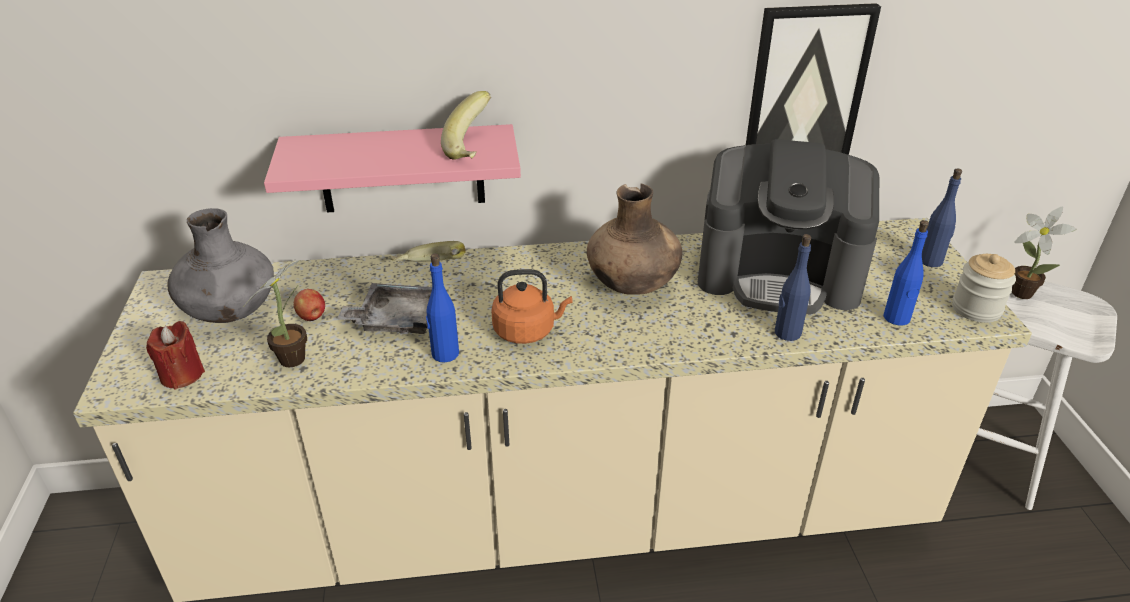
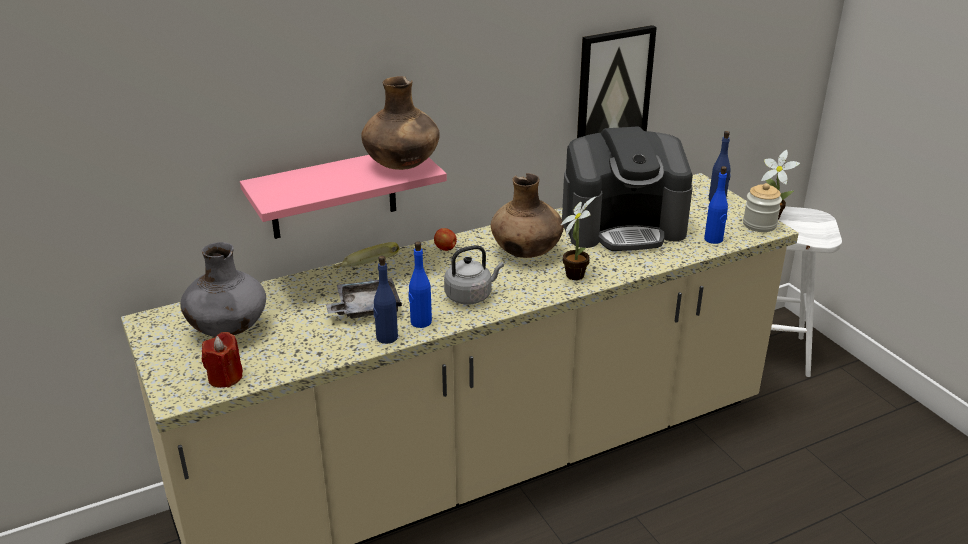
camera: 20 degrees left, 5 degrees down
(296, 356) = (308, 347): potted plant -> potted plant (576, 273)
(312, 317) = (298, 319): apple -> apple (445, 249)
(473, 148) = (402, 165): banana -> brown vase
(527, 331) = (471, 296): orange kettle -> grey kettle
(787, 333) = (649, 262): blue bottle -> blue bottle (386, 337)

